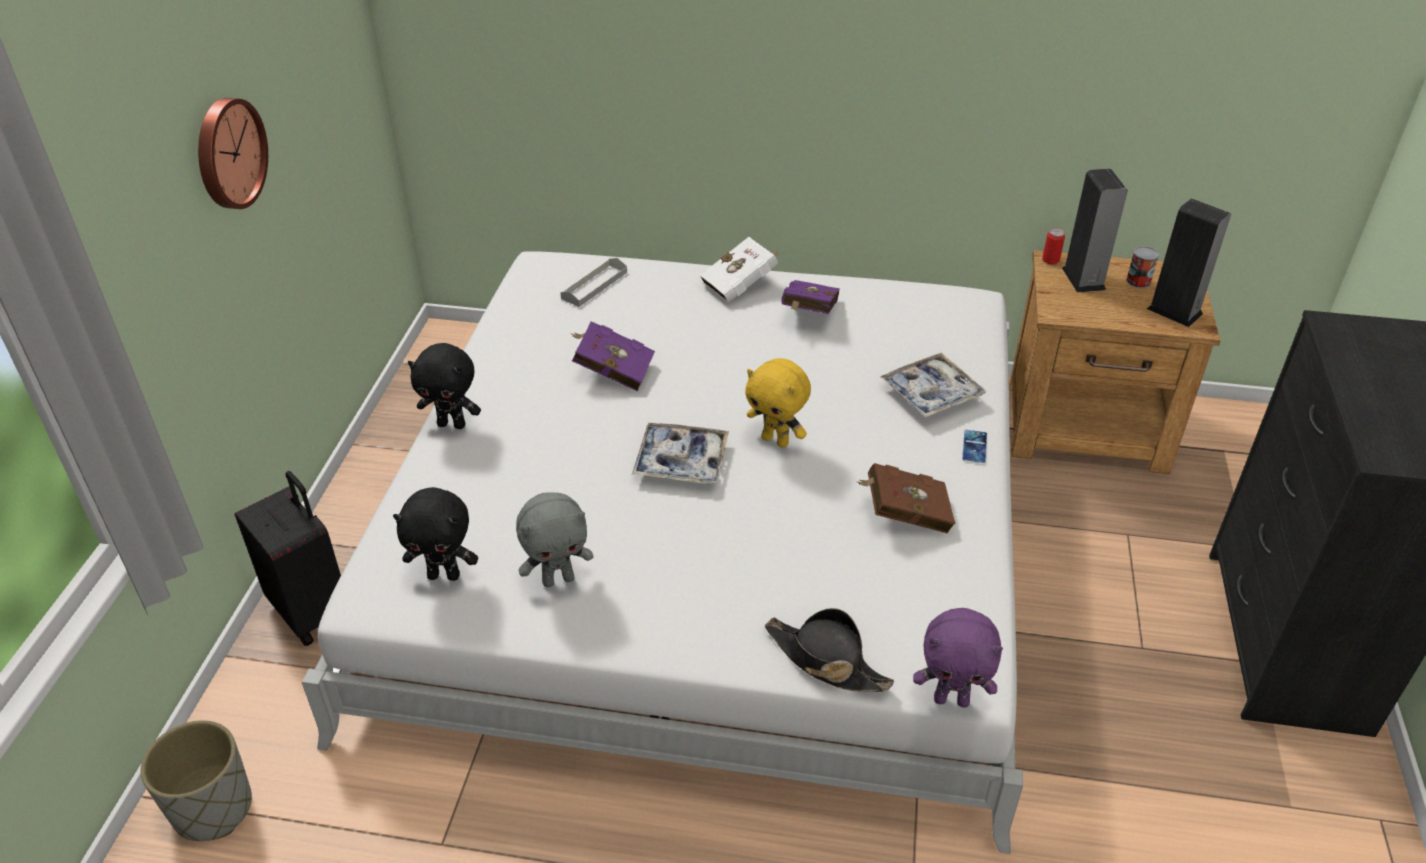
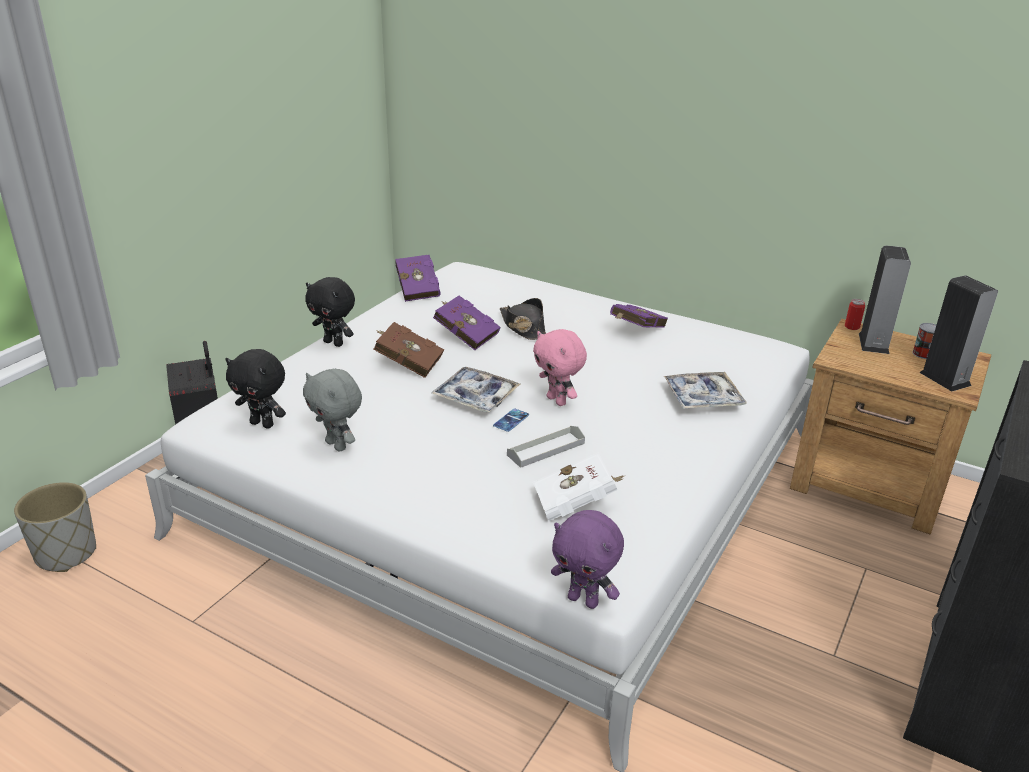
camera: 20 degrees right, 10 degrees down
(228, 153) = (225, 116): wall clock -> none
(506, 311) = (418, 290): none -> purple book
(558, 579) = (337, 445): grey plush toy -> grey plush toy turned 45 degrees clockwise
(594, 285) = (490, 287): grey tray -> grey tray (546, 449)
(742, 285) = (598, 306): white book -> white book (577, 504)
(776, 440) = (557, 400): yellow plush toy -> pink plush toy
(825, 661) = (497, 546): black hat -> black hat (524, 328)
(903, 514) = (628, 469): brown book -> brown book (407, 363)
(974, 446) = (718, 440): phone -> phone (511, 420)

